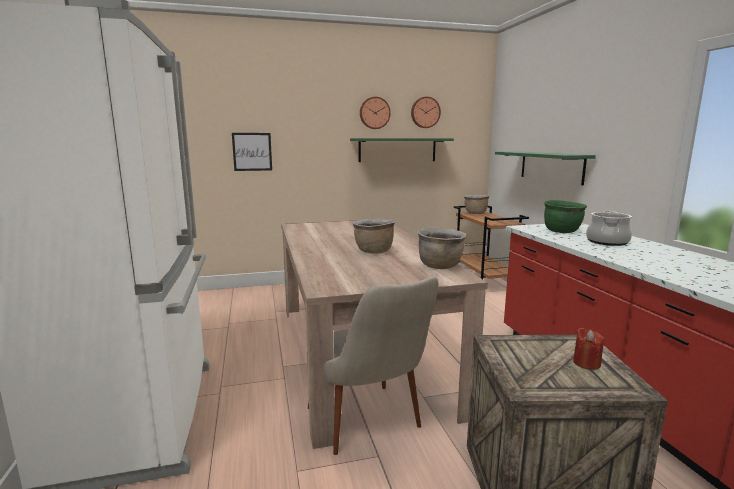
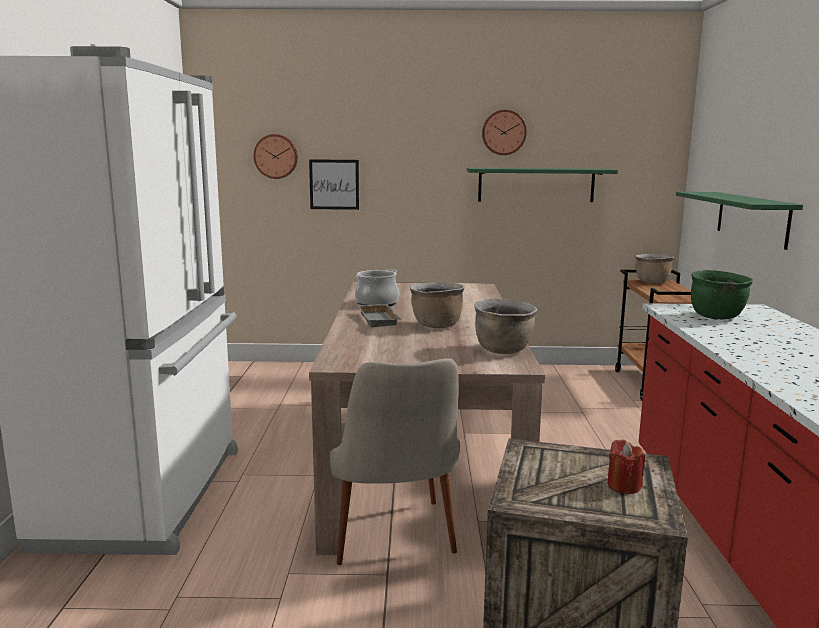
camera: 15 degrees right, 0 degrees up
(328, 250) = (380, 320): none -> grey tray
(425, 112) = (580, 131): wall clock -> wall clock (276, 156)
(607, 242) = (765, 336): cooking pot -> cooking pot (376, 303)

